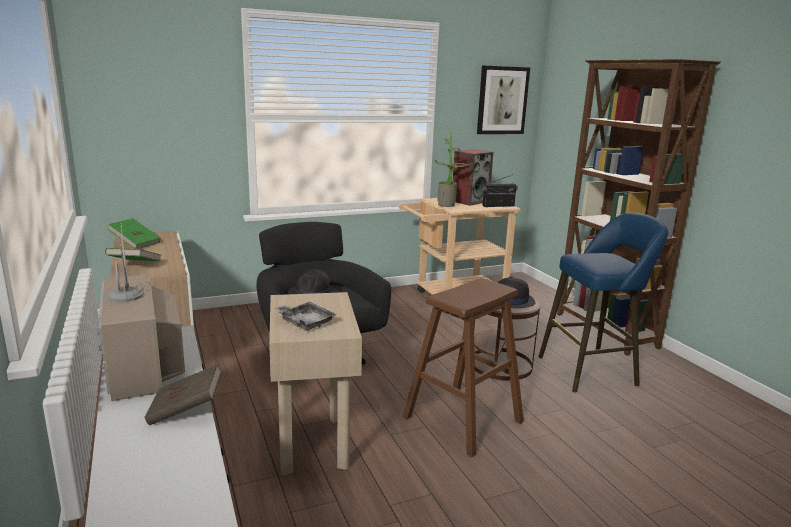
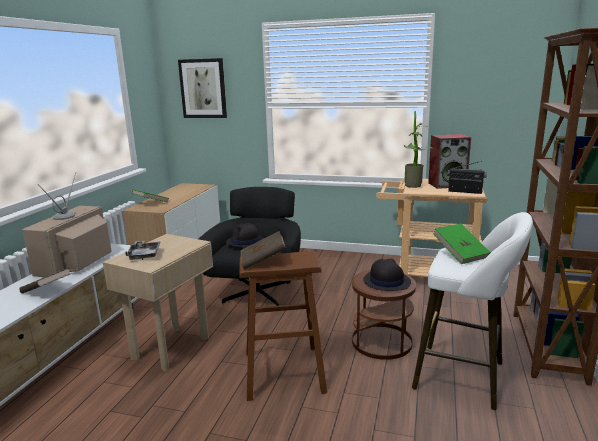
camera: 40 degrees right, 0 degrees up
(135, 243) = (179, 190): green book -> green book (460, 254)
(462, 296) = (263, 261): none -> brown book
(502, 100) = (512, 84): picture -> picture (203, 88)
(592, 370) = (465, 377): blue stool -> white stool

